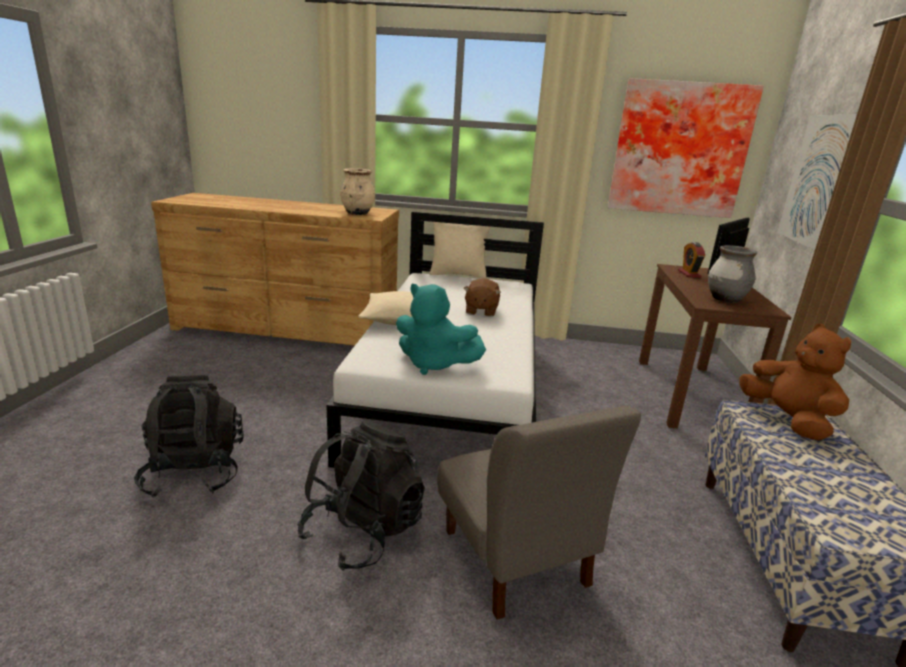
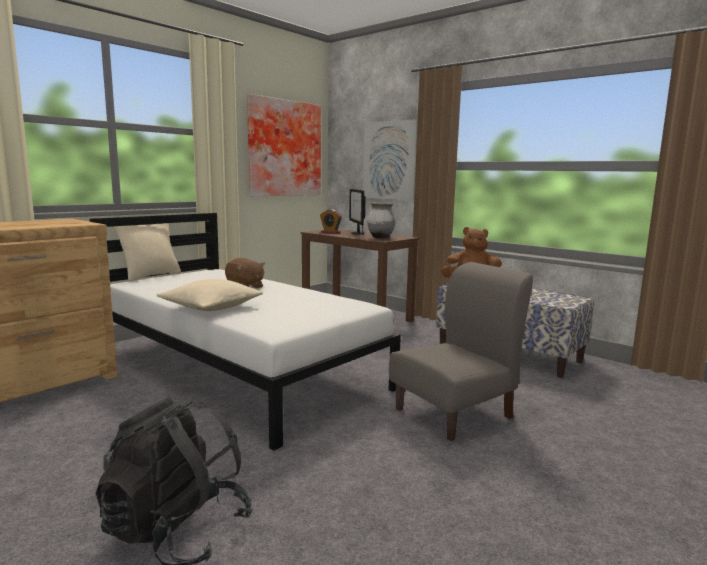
camera: 55 degrees left, 10 degrees down
(357, 213) = (53, 223): beige vase -> none
(363, 532) = (379, 457): black backpack -> none
(434, 364) = (314, 316): turquoise plush toy -> none
(515, 558) = (455, 413): grey chair -> grey chair turned 45 degrees counterclockwise

